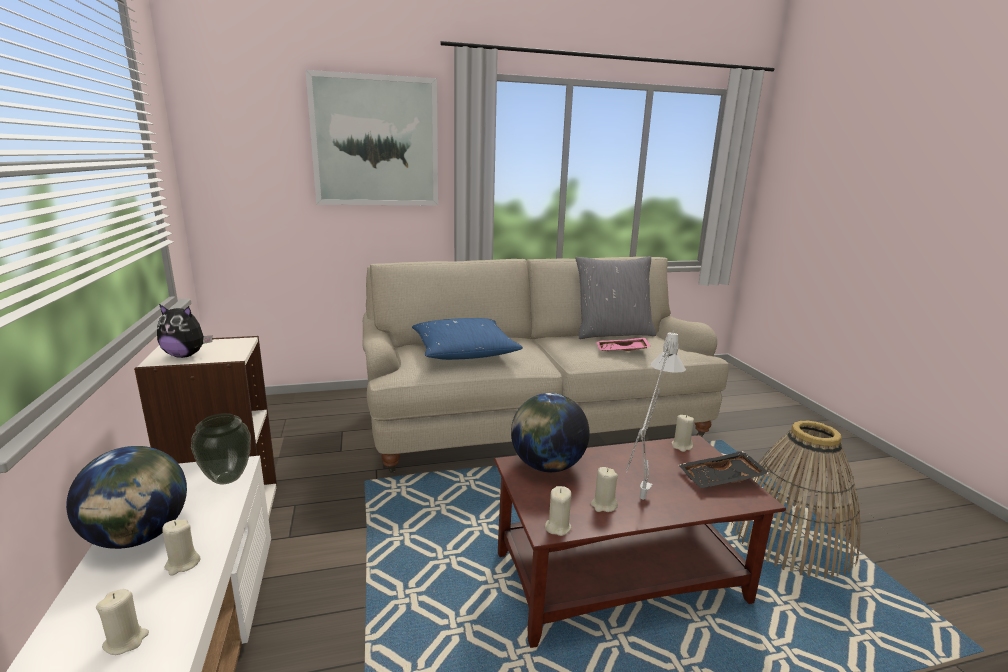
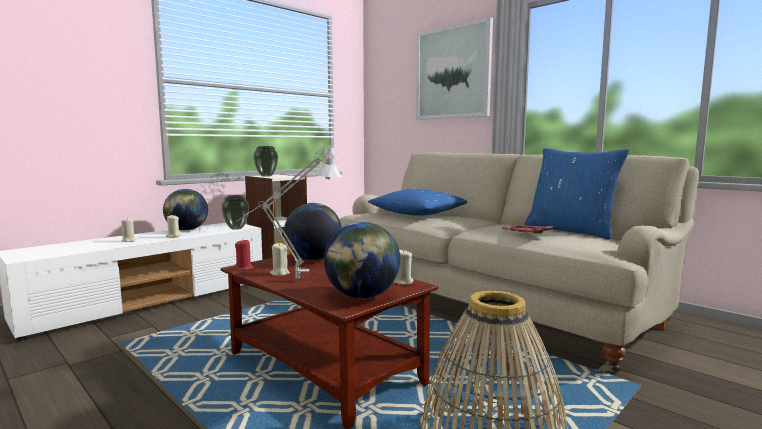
camera: 60 degrees right, 10 degrees down
(186, 355) = (266, 176): plush toy -> vase
(557, 527) = (244, 268): beige candle -> red candle
(612, 333) = (571, 231): grey pillow -> blue pillow
(722, 479) = (362, 296): black tray -> globe

